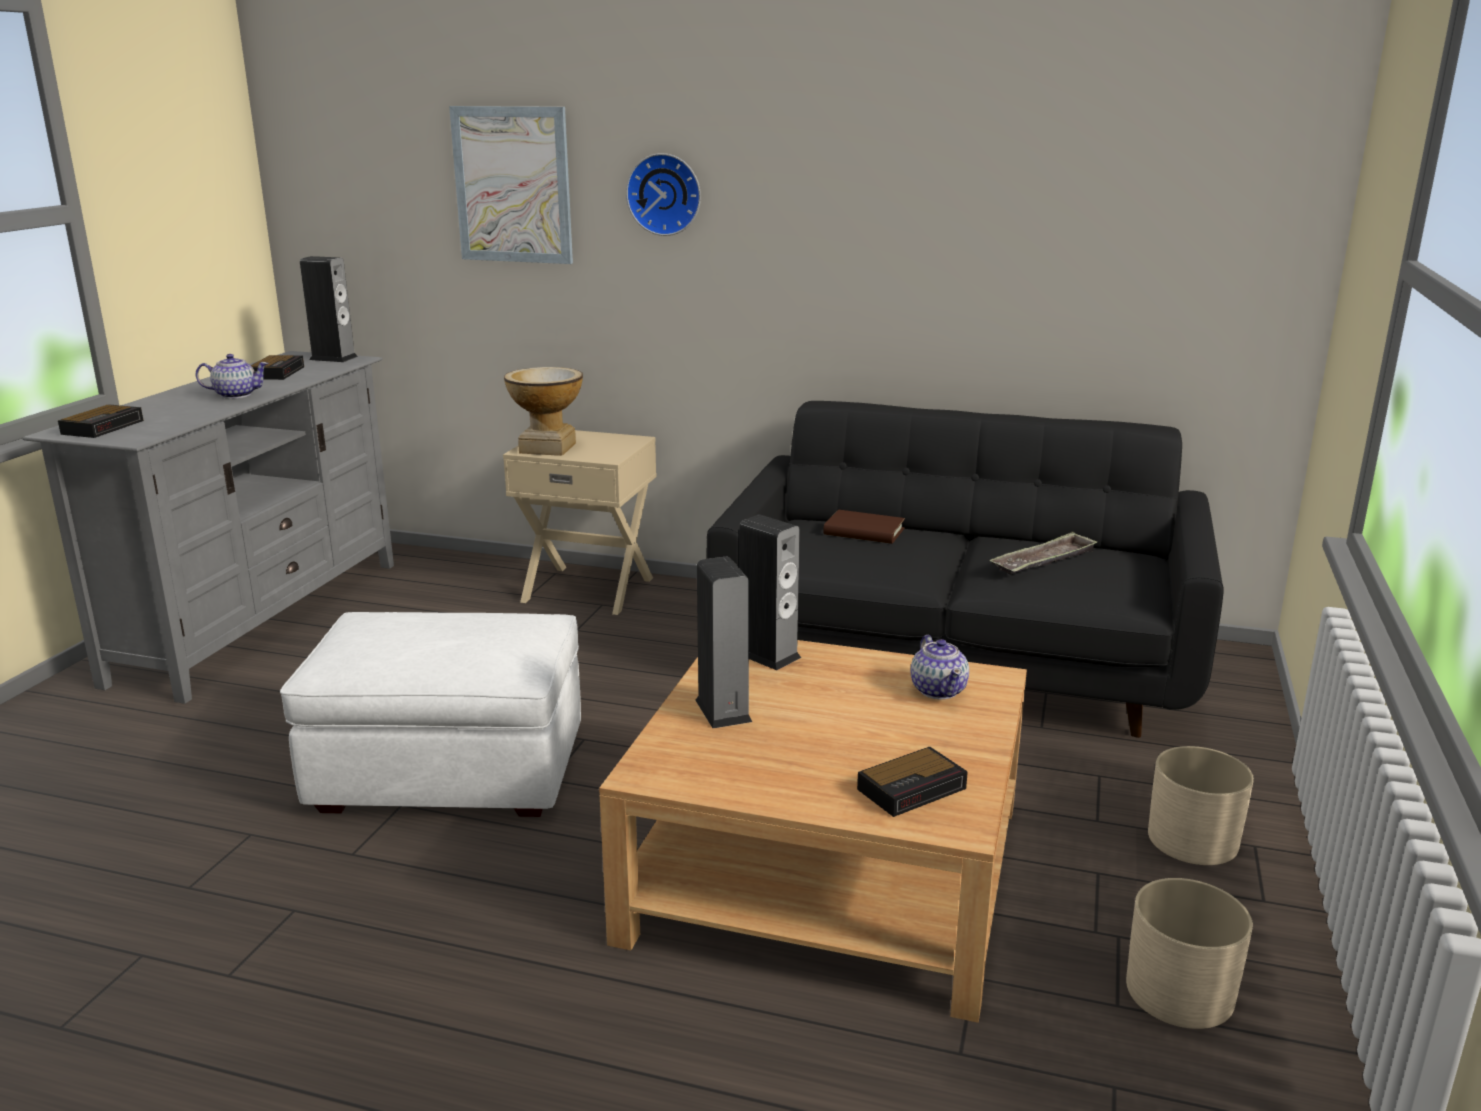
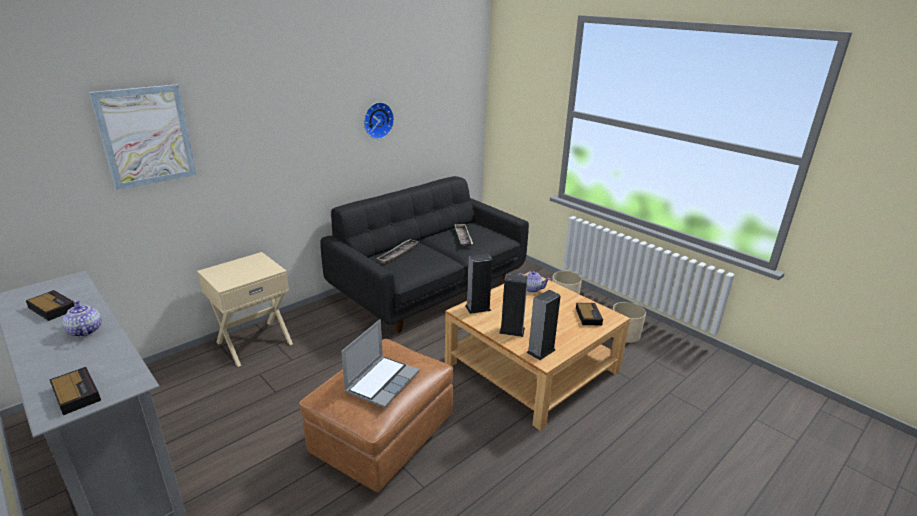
camera: 60 degrees left, 5 degrees up
(235, 395) = (85, 331): teapot -> teapot turned 60 degrees counterclockwise
(333, 358) = (54, 284): speaker -> speaker (541, 351)
(420, 640) = (382, 381): none -> laptop
(450, 772) = (382, 437): white ottoman -> brown ottoman
(547, 448) = (231, 279): vase -> none
(665, 194) = (246, 125): wall clock -> wall clock (377, 120)
(864, 532) = (398, 253): brown book -> tray

